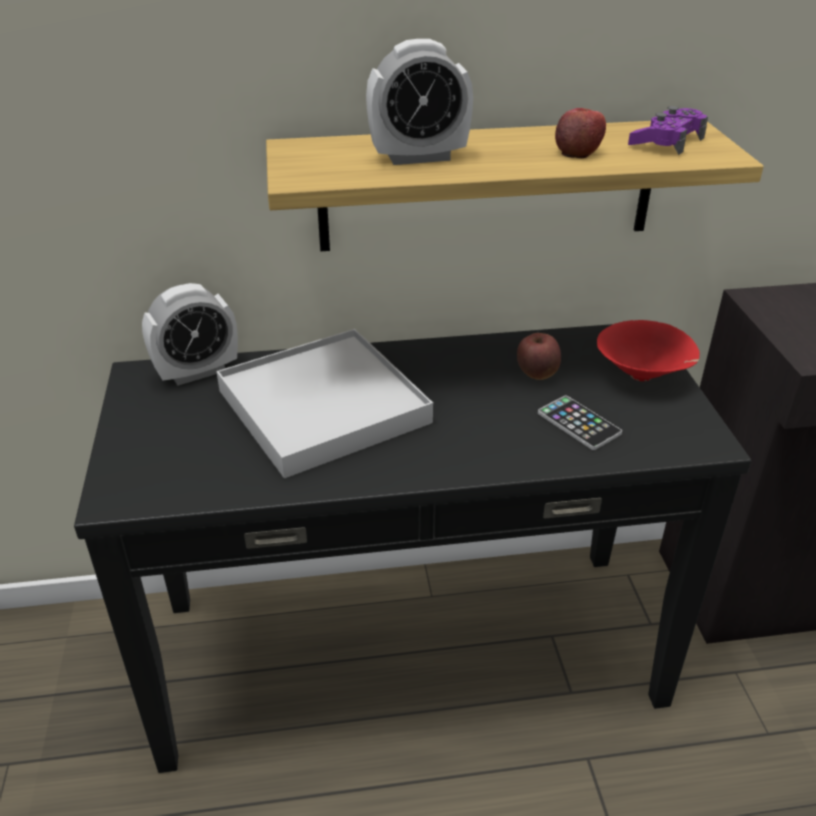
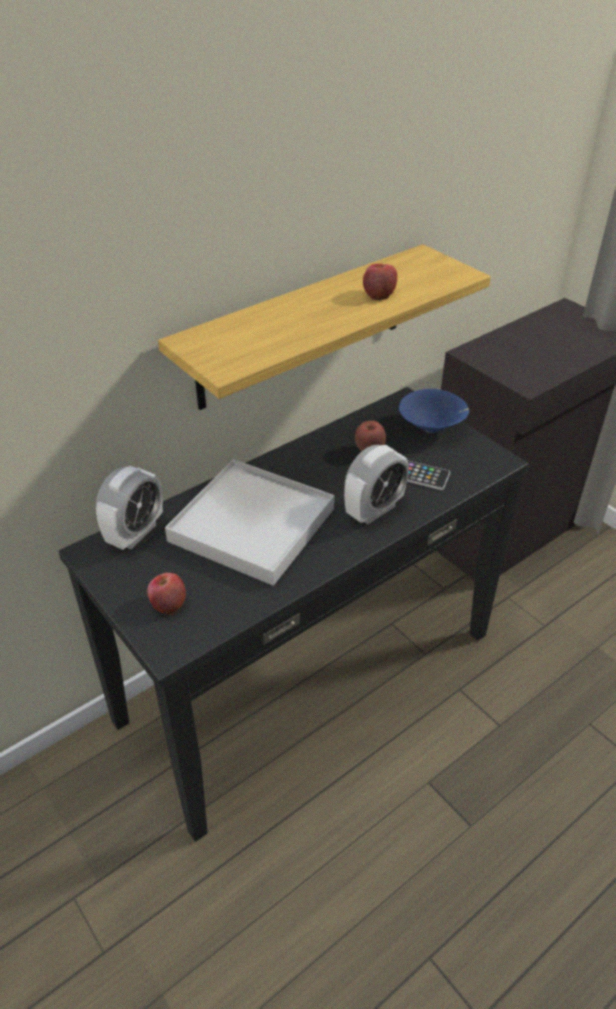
camera: 30 degrees left, 5 degrees up
(159, 452) = (168, 603): none -> apple
(418, 157) = (285, 326): alarm clock -> alarm clock (374, 510)
(643, 376) = (432, 428): red bowl -> blue bowl
(666, 141) = (422, 271): purple game controller -> none

